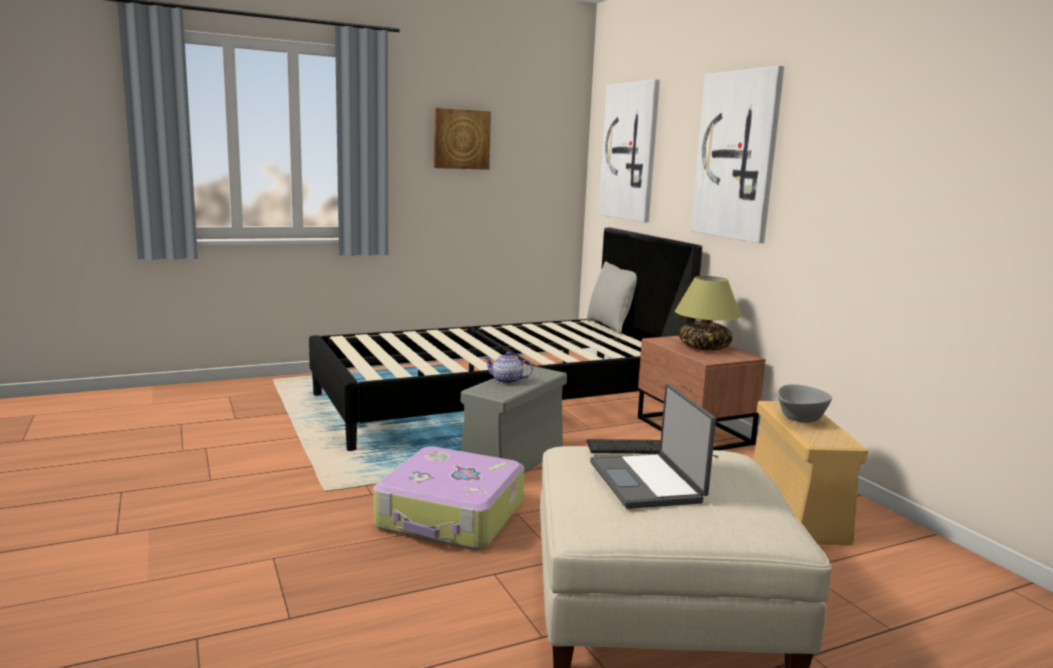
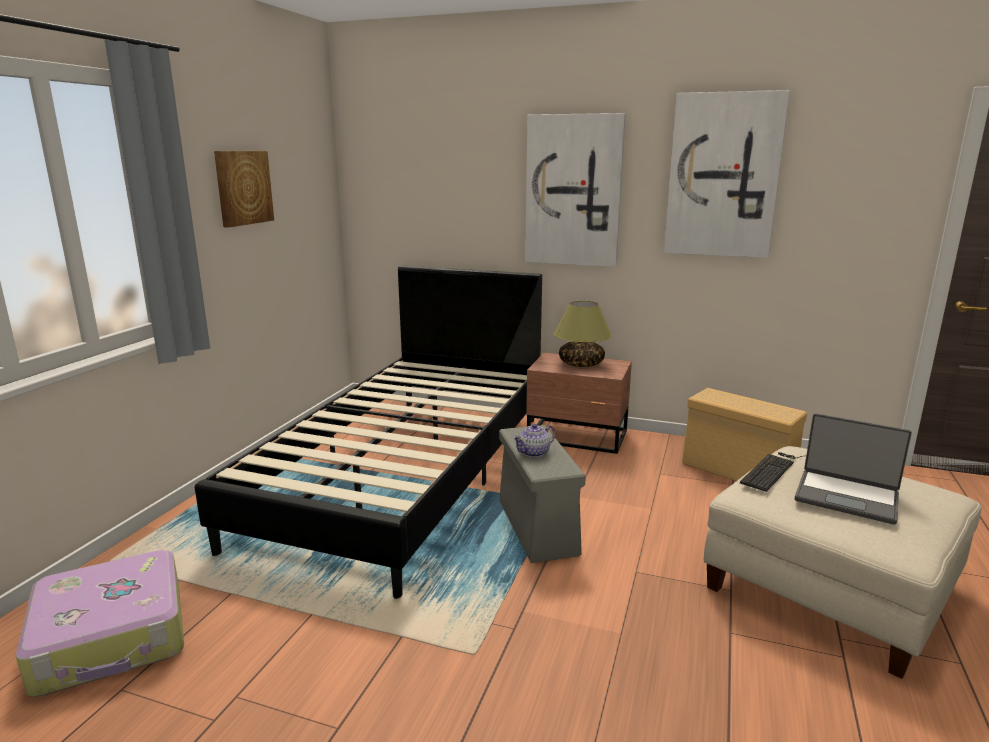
camera: 45 degrees left, 5 degrees up
(451, 516) = (607, 605): suitcase -> suitcase (112, 637)
(610, 326) = (431, 362): grey pillow -> none
(630, 151) = (415, 187): picture -> picture (723, 176)
(798, 420) = (740, 404): grey bowl -> none

